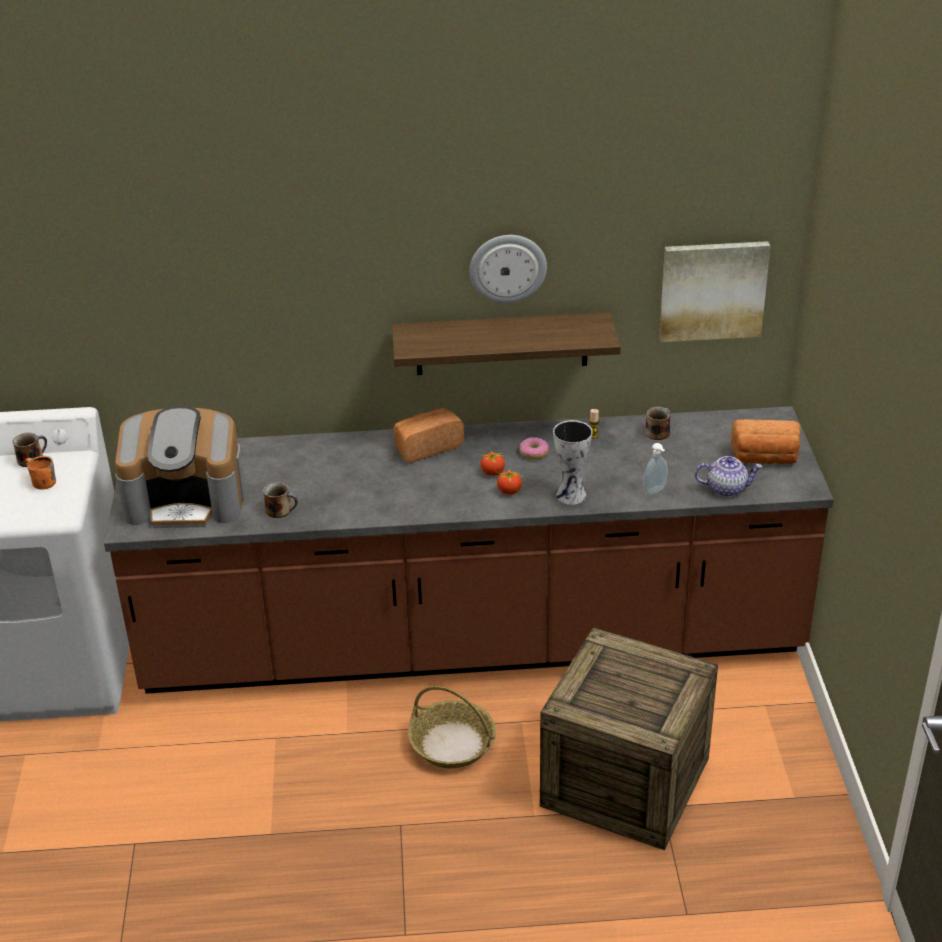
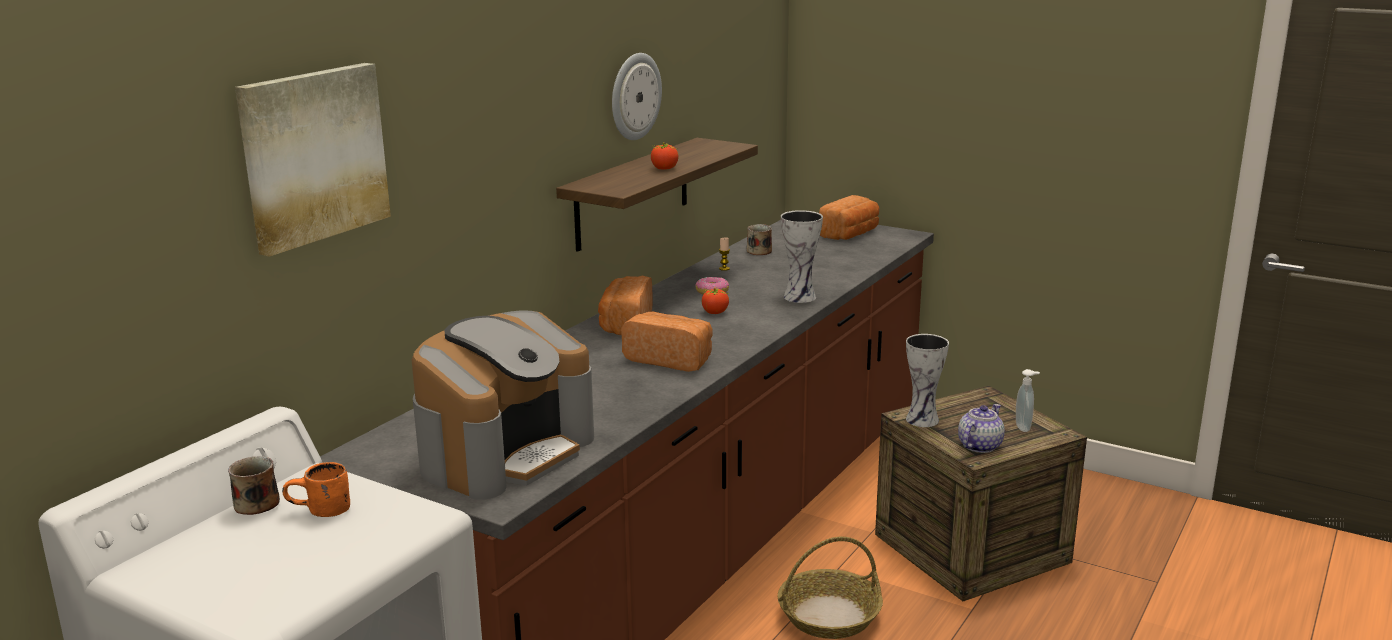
camera: 55 degrees left, 15 degrees down
(280, 510) = (615, 410): mug -> none
(384, 493) = (670, 359): none -> bread
(509, 491) = (755, 314): tomato -> tomato (664, 168)
(604, 653) = (924, 420): none -> vase
(655, 491) = (840, 272): soap dispenser -> soap dispenser (1024, 427)
(712, 290) = (749, 100): picture -> picture (313, 155)
(726, 488) = (872, 253): teapot -> teapot (979, 445)

